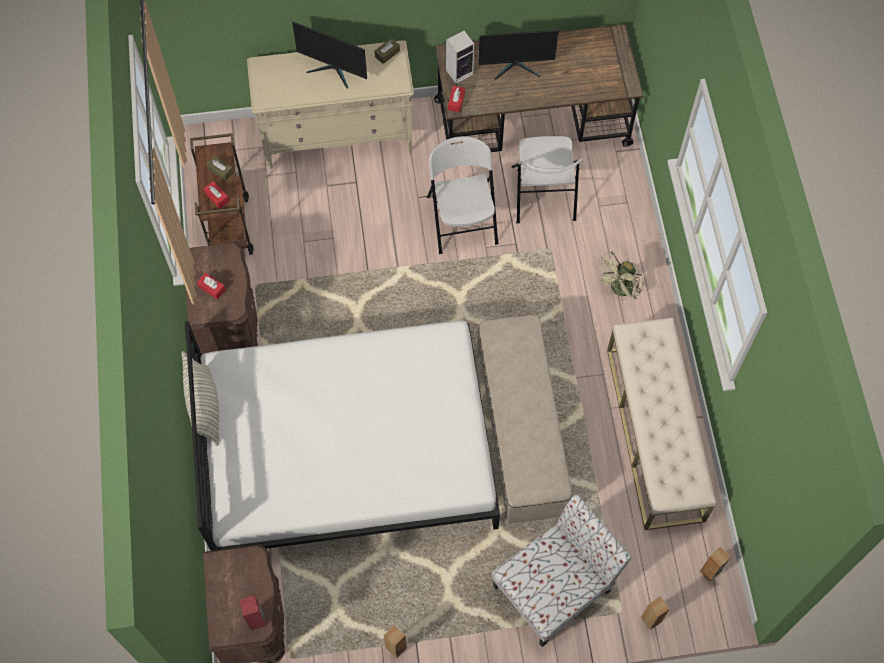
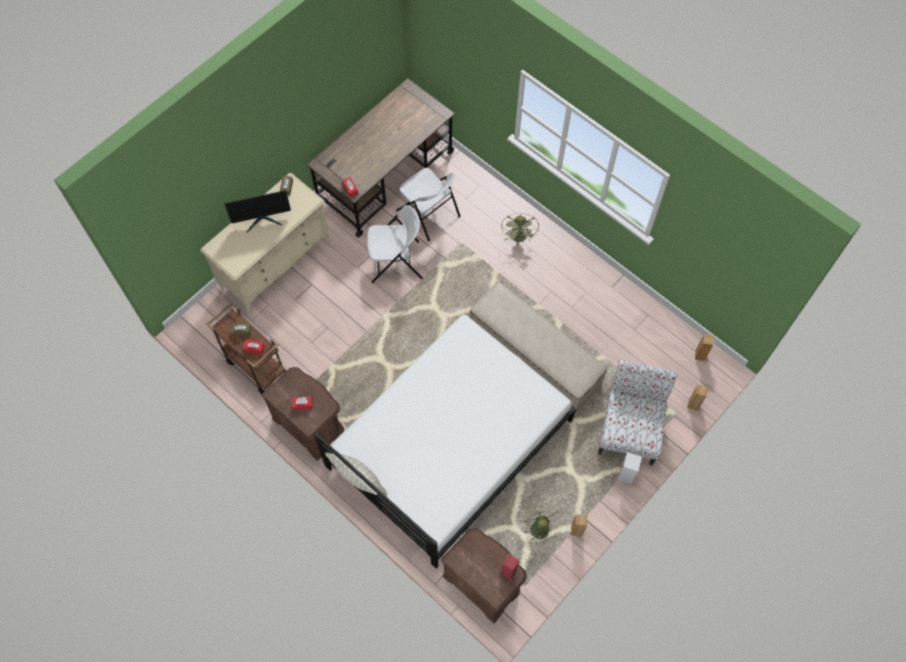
camera: 40 degrees left, 0 degrees up
(359, 608) = (537, 525): none -> green fan
(460, 71) = (336, 170): speaker -> speaker (626, 473)
(462, 220) = (395, 262): white chair -> white chair turned 135 degrees clockwise
(516, 66) = (366, 144): monitor -> none
(655, 434) = (607, 303): beige bench -> none

